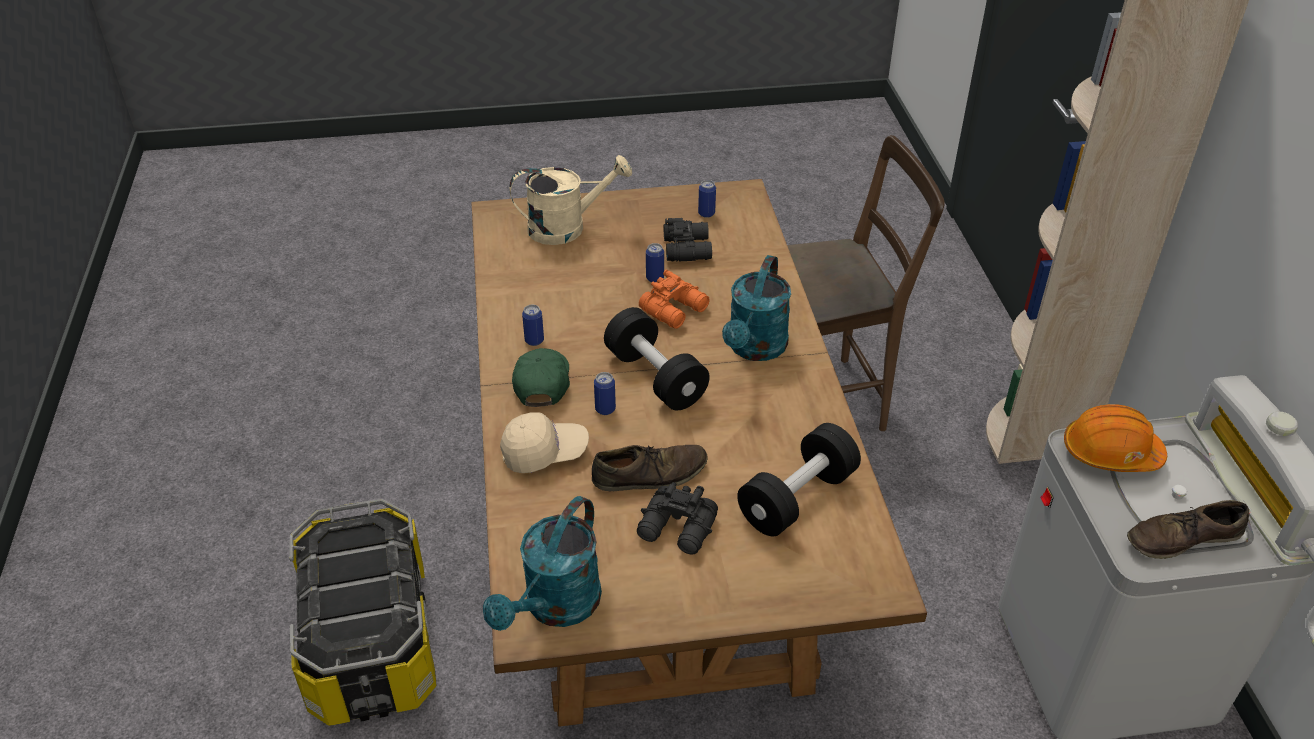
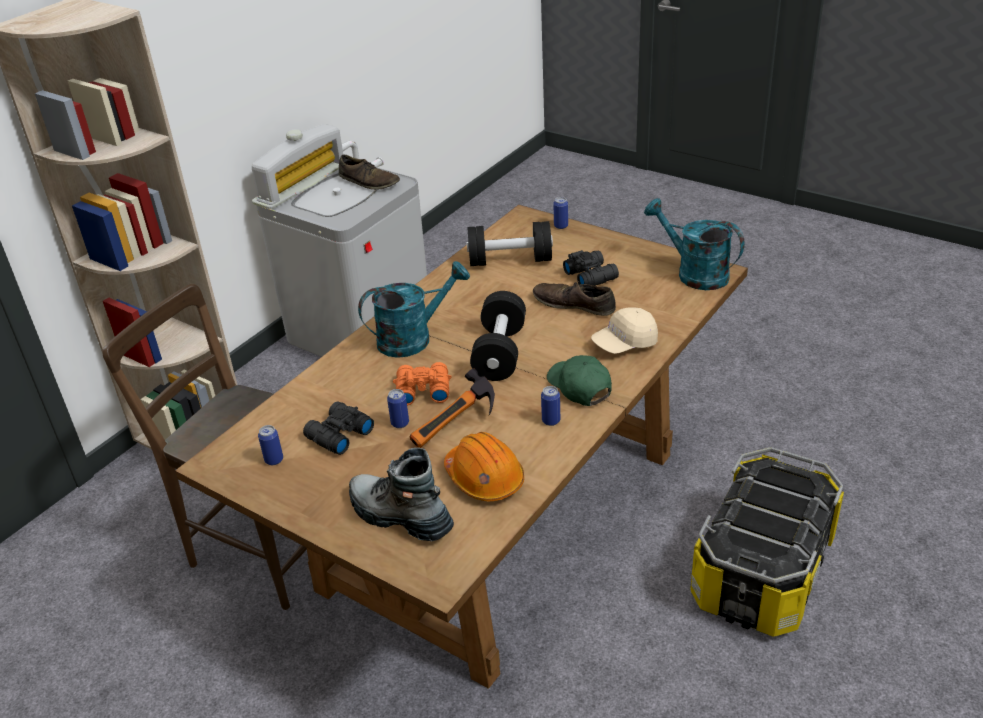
camera: 135 degrees left, 5 degrees down
(542, 382) = (579, 387): green cap -> green cap turned 105 degrees clockwise
(544, 453) = (624, 343): beige cap -> beige cap turned 60 degrees counterclockwise
(555, 608) = (694, 273): turquoise watering can -> turquoise watering can turned 120 degrees counterclockwise
(567, 227) = (400, 516): beige watering can -> boot
(605, 297) = (457, 427): none -> hammer
(605, 409) = (557, 349): can -> can (561, 226)
(1110, 453) = (333, 212): orange hard hat -> orange hard hat (484, 478)

